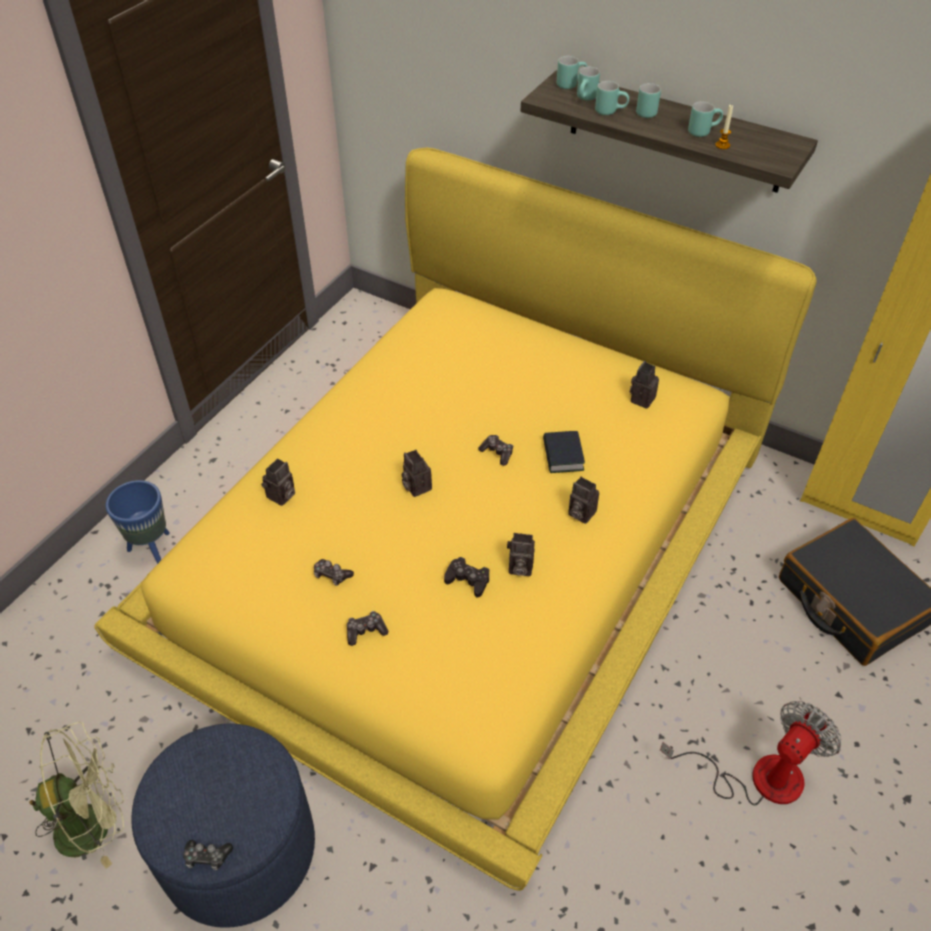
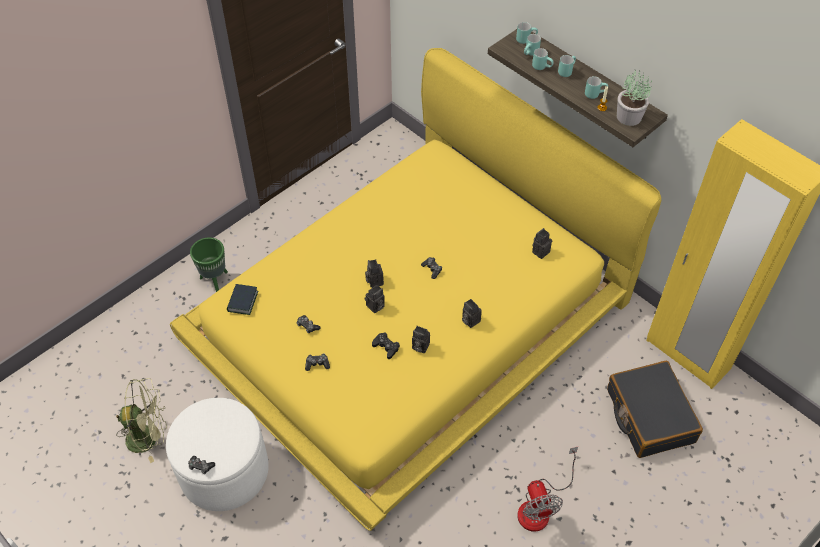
camera: 15 degrees right, 5 degrees up
(152, 549) = (215, 280): blue planter -> green planter
(239, 849) = (224, 471): blue ottoman -> white ottoman
(281, 497) = (291, 270): camera -> camera (375, 307)
(563, 456) = (473, 280): book -> book (242, 301)
(757, 777) = (540, 507): fan -> fan turned 105 degrees clockwise
(766, 150) = (628, 117): none -> potted plant

